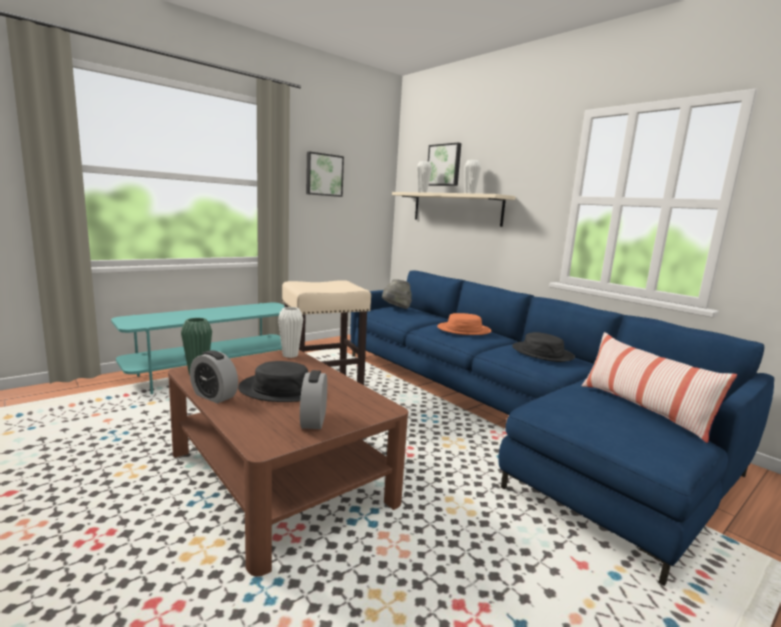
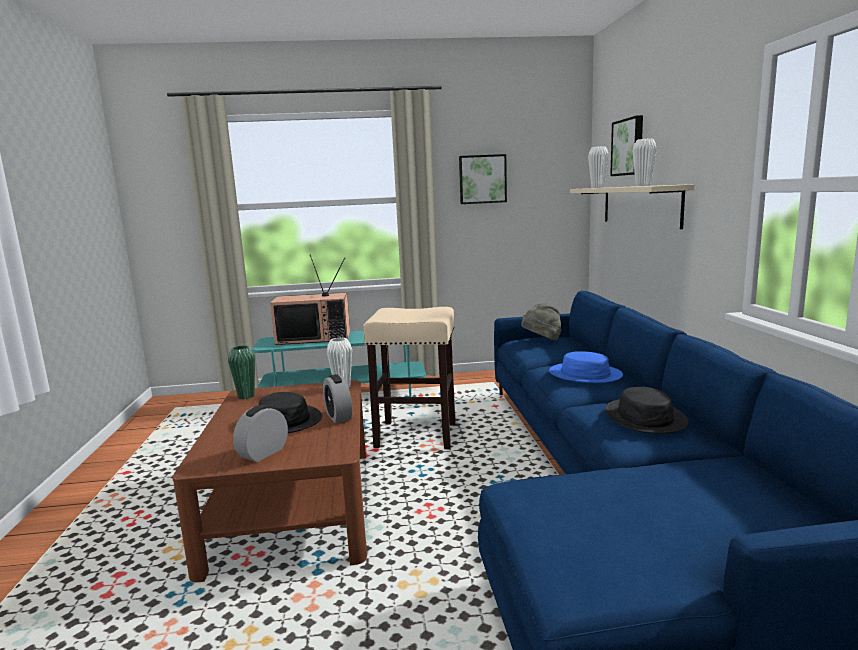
camera: 35 degrees right, 0 degrees up
(182, 315) = (315, 338): none -> television
(214, 396) = (227, 418): alarm clock -> alarm clock (338, 416)
(463, 330) = (585, 374): orange hat -> blue hat
(642, 409) = (661, 520): pillow -> none

